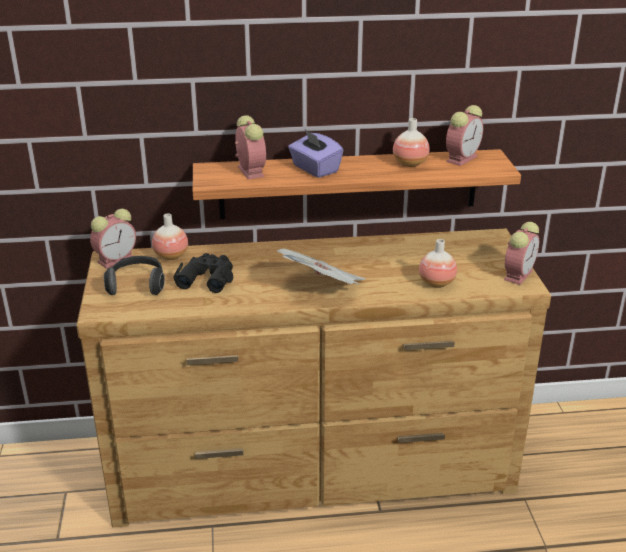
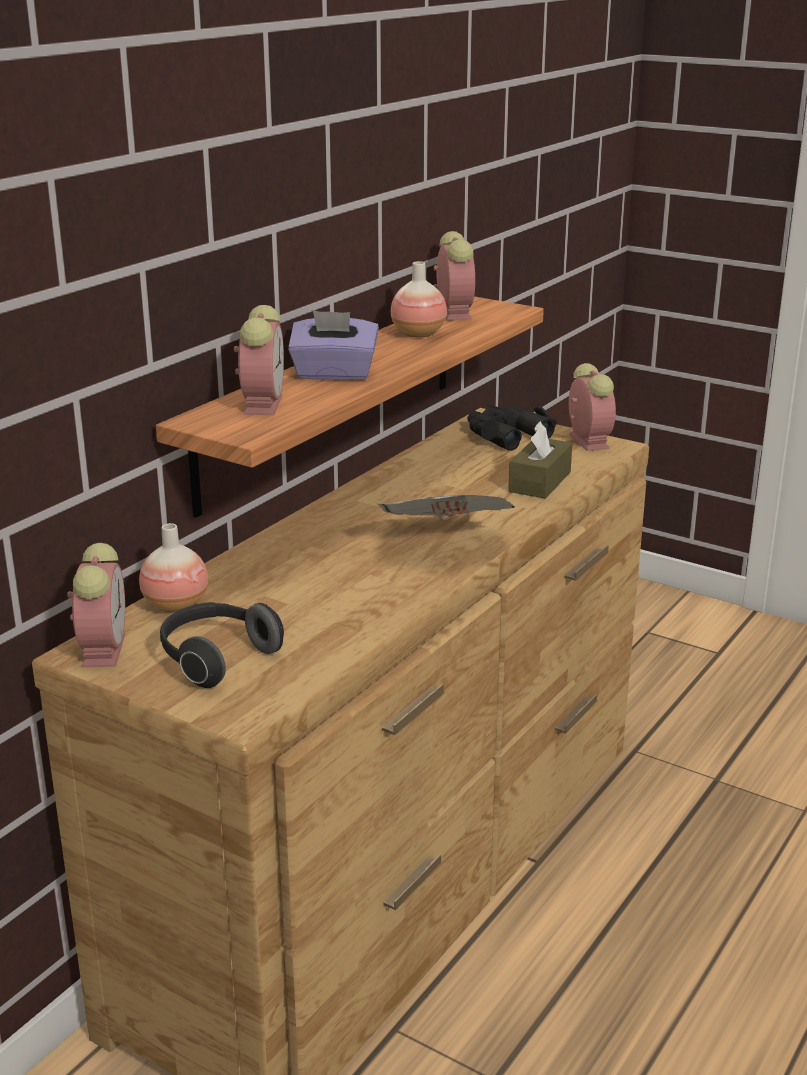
camera: 50 degrees left, 5 degrees down
(207, 278) = (289, 602): black binoculars -> black binoculars (505, 435)
(250, 171) = (262, 403): alarm clock -> alarm clock turned 75 degrees clockwise
(436, 283) = (539, 482): vase -> brown tissue box

